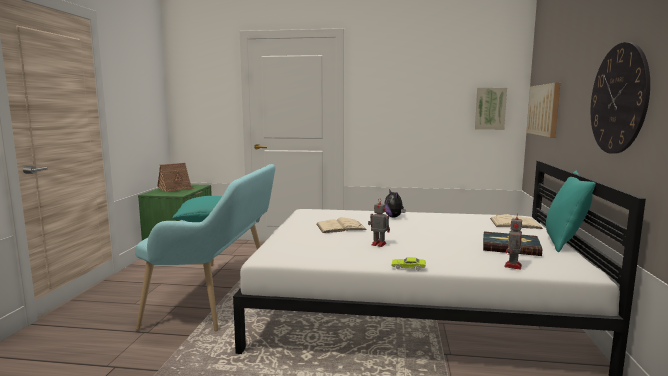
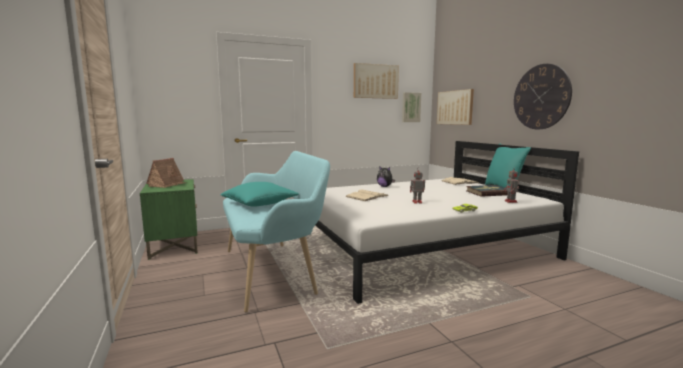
camera: 30 degrees left, 0 degrees up
(433, 74) = (375, 81): none -> picture

